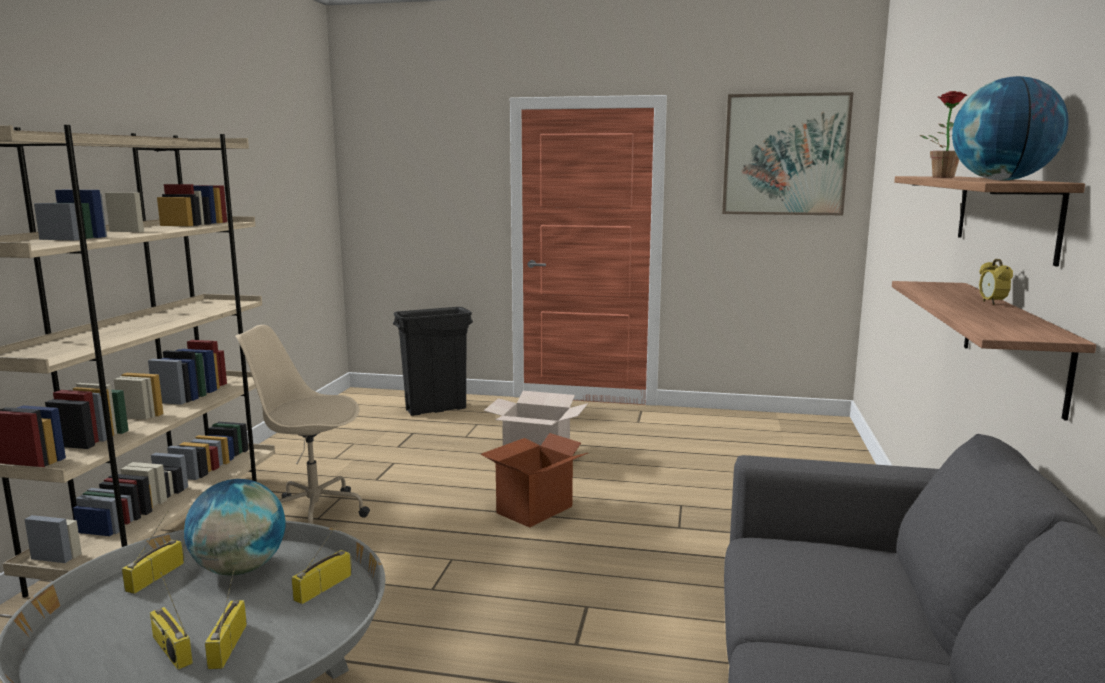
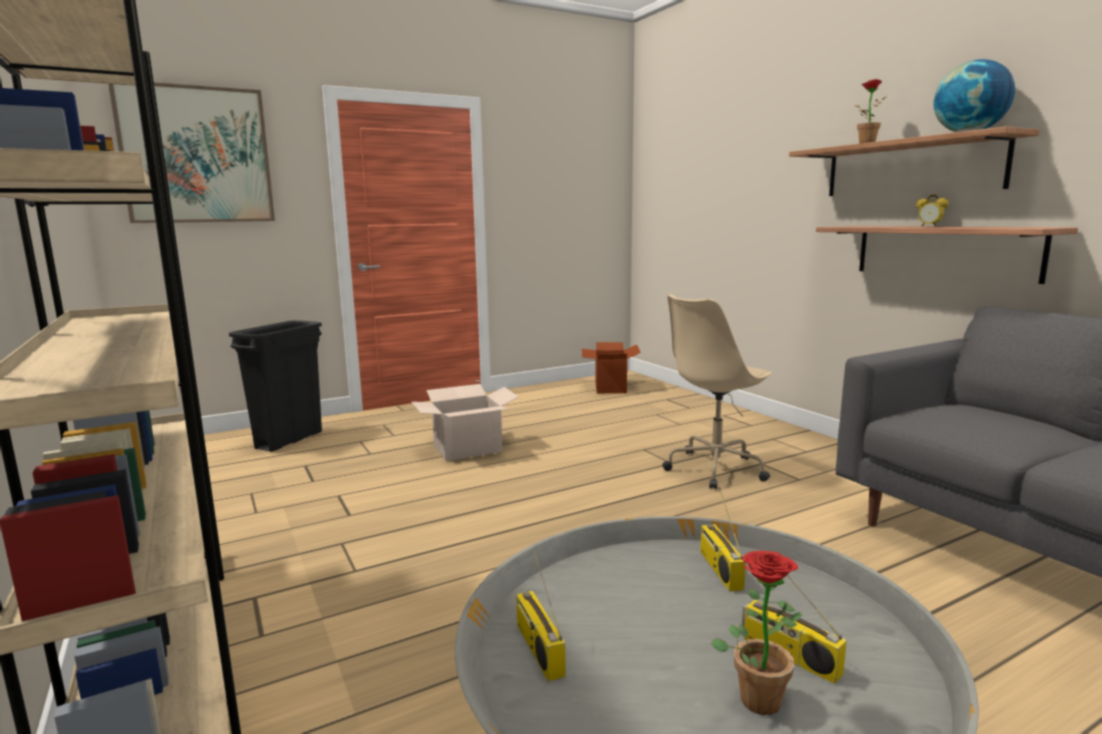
camera: 40 degrees left, 0 degrees up
(170, 649) = (757, 694): radio -> potted plant
(240, 569) = (607, 595): globe -> none
(311, 514) = (340, 570): beige office chair -> beige office chair (713, 470)
(533, 509) = (550, 487): cardboard box -> cardboard box (610, 388)
(785, 155) = (575, 158): picture -> picture (197, 155)

